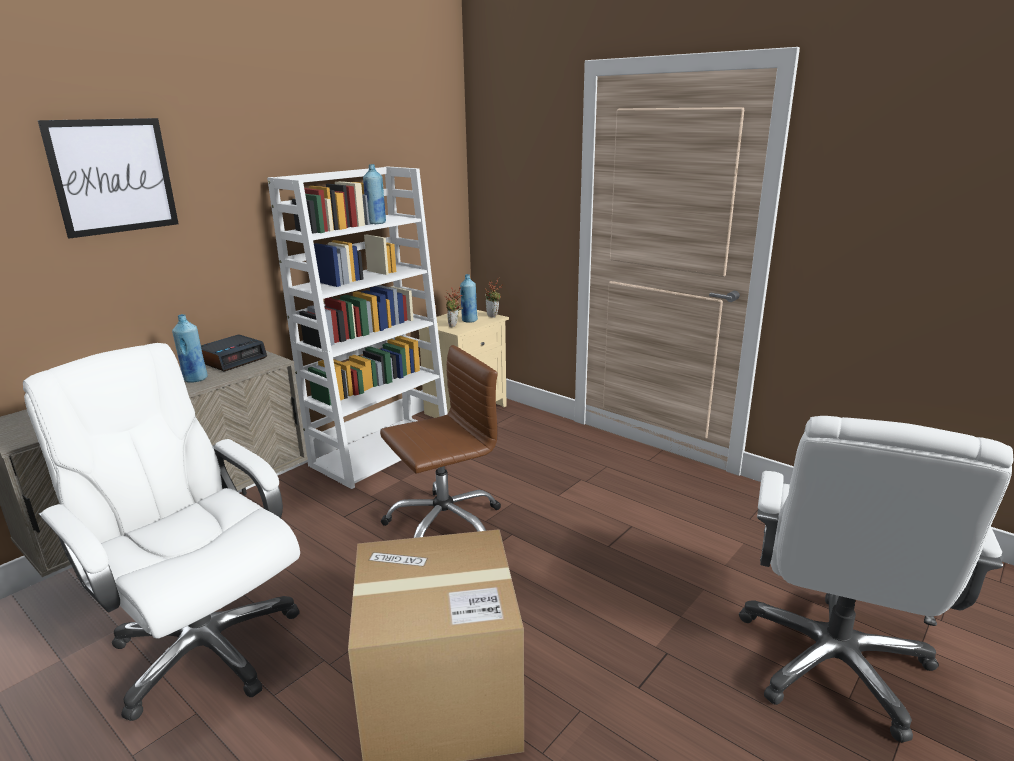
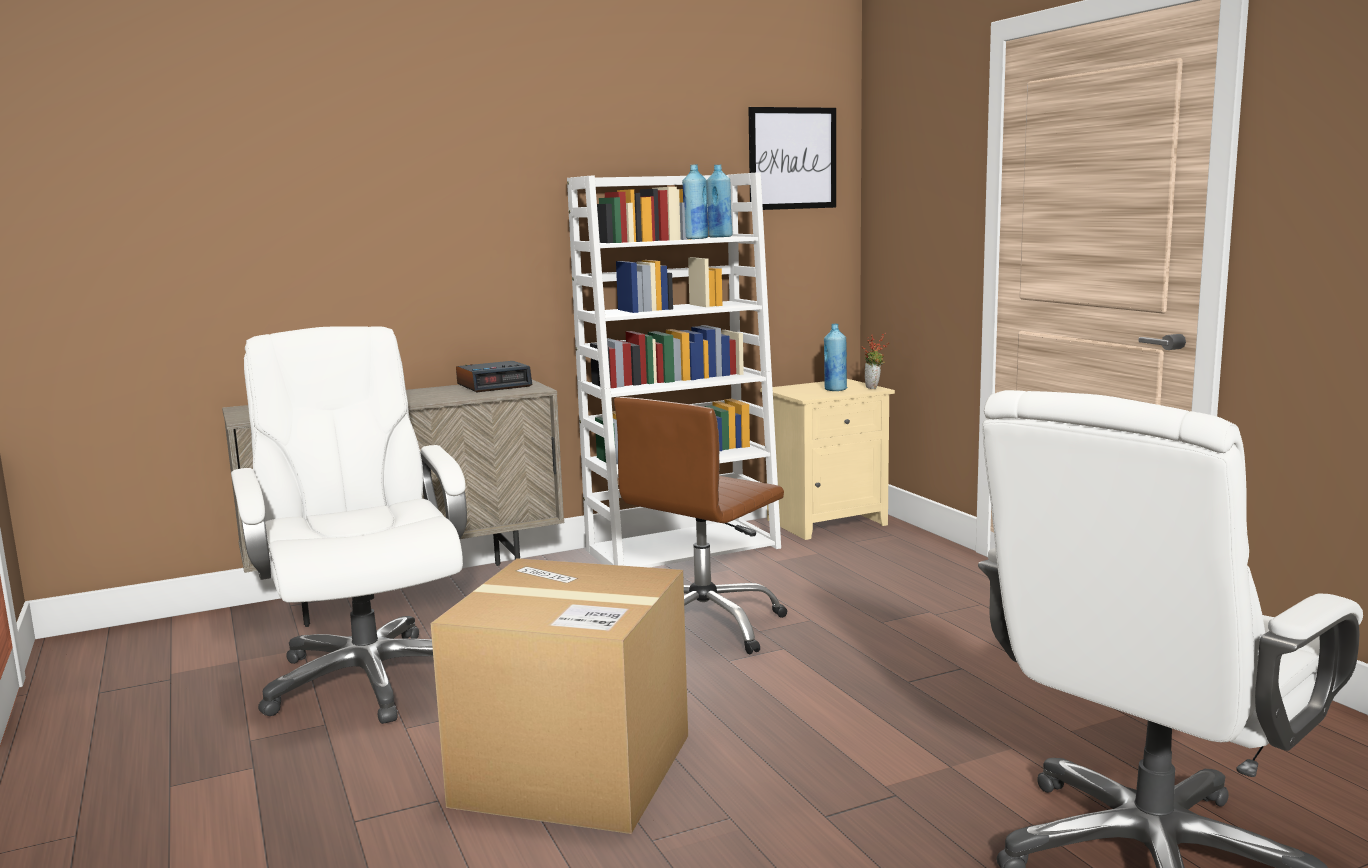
camera: 25 degrees right, 10 degrees down
(113, 176) = (395, 166): picture -> picture (792, 158)
(195, 379) = (442, 395): blue bottle -> blue bottle (720, 237)
(444, 525) = (704, 626): brown office chair -> brown office chair turned 135 degrees clockwise
(454, 326) = (809, 393): potted plant -> none

